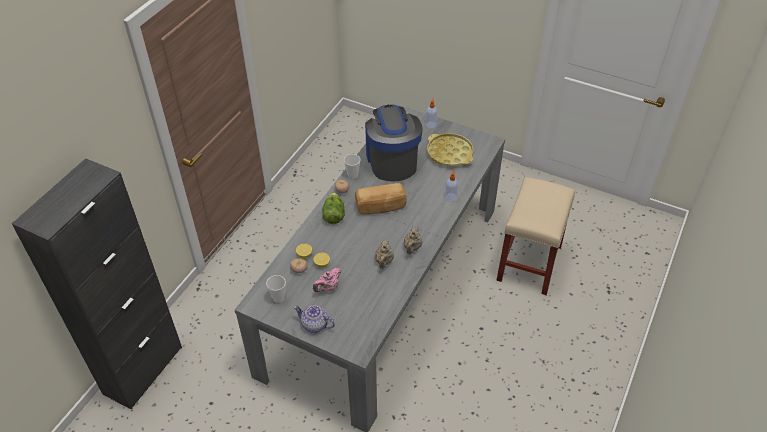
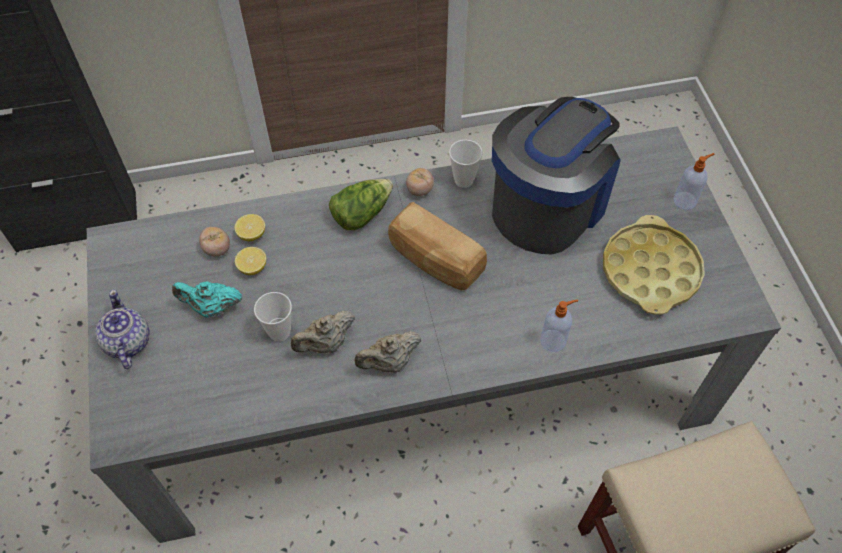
camera: 50 degrees right, 10 degrees up
(278, 298) = (144, 262): cup -> cup (279, 332)
(328, 287) = (212, 308): pink teapot -> turquoise teapot

